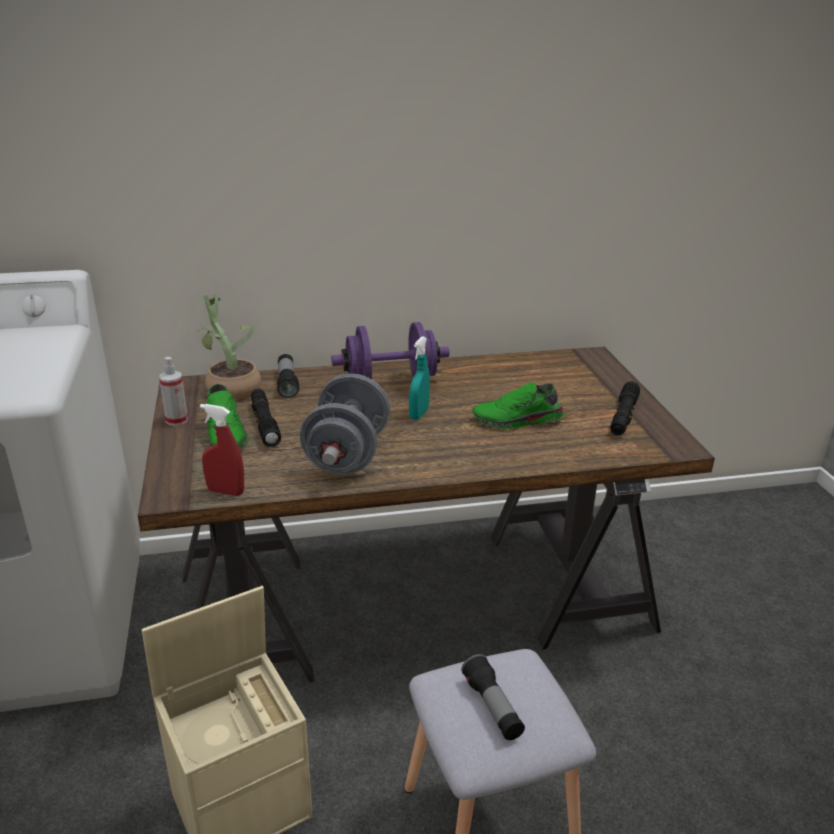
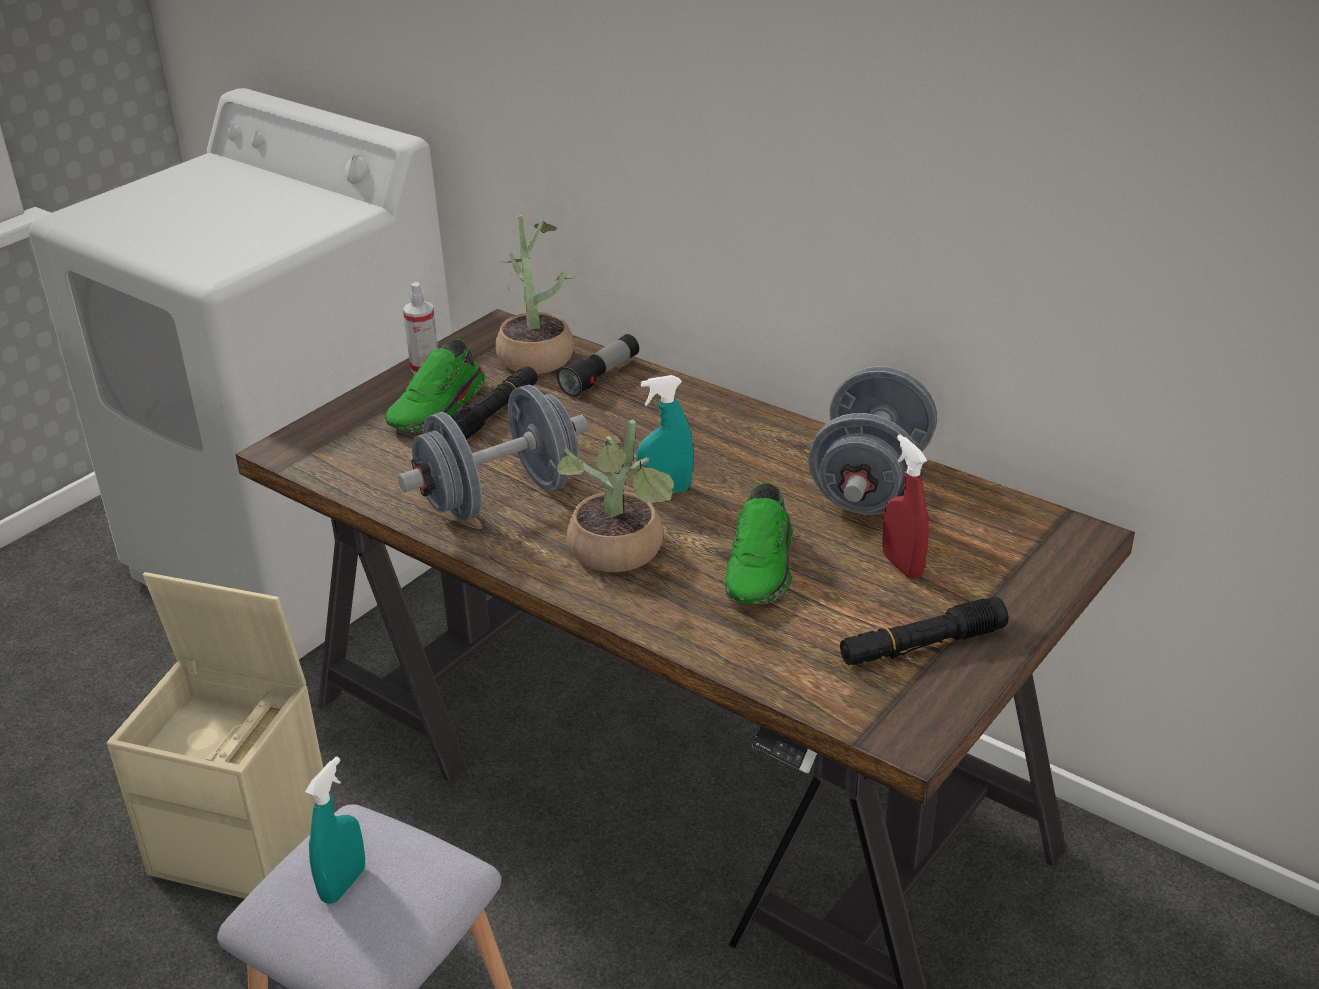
camera: 50 degrees right, 5 degrees up
(225, 491) = (331, 472): red spray bottle -> red spray bottle (902, 565)
(390, 384) = (708, 436): purple dumbbell -> none
(454, 447) = (620, 556): none -> potted plant
(492, 372) = (870, 485): none -> grey dumbbell
(492, 707) = (343, 884): flashlight -> turquoise spray bottle
(517, 421) = (762, 568): green shoe -> green shoe turned 120 degrees counterclockwise

